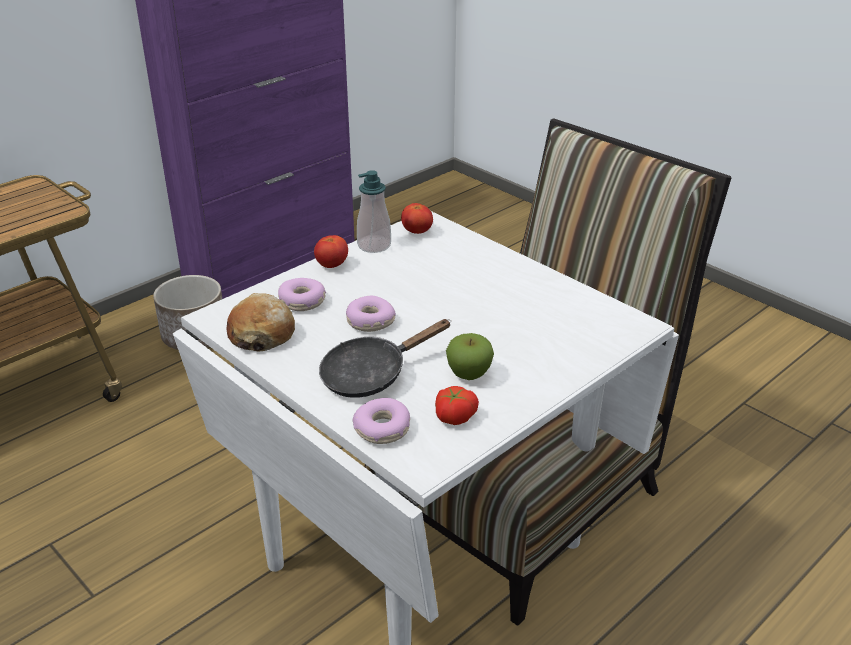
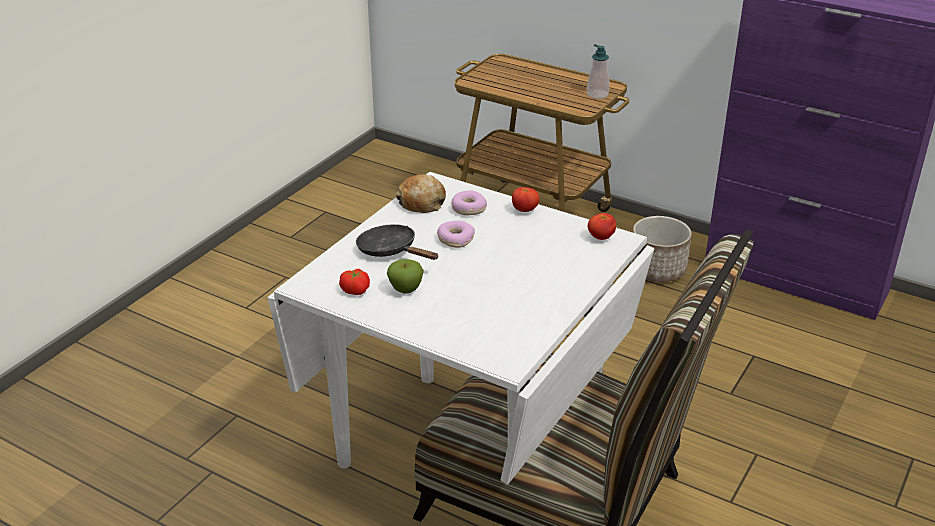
camera: 75 degrees right, 0 degrees up
(374, 245) = (566, 222): soap dispenser -> soap dispenser (597, 94)
(382, 429) = (334, 265): donut -> none

